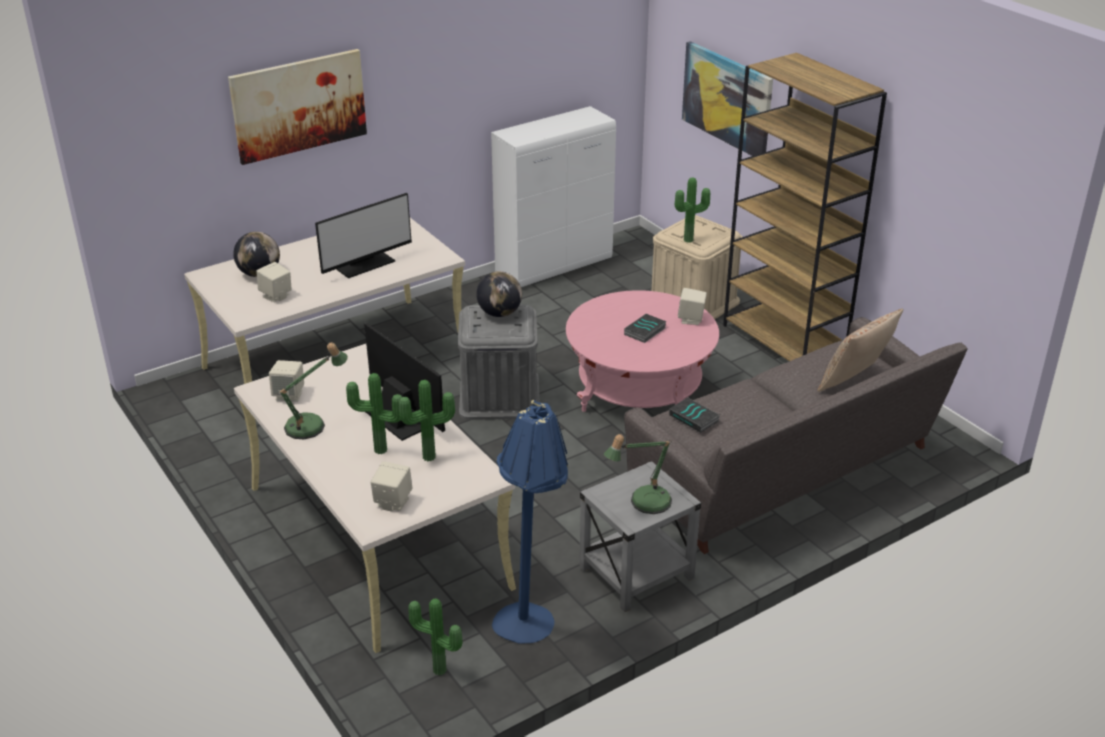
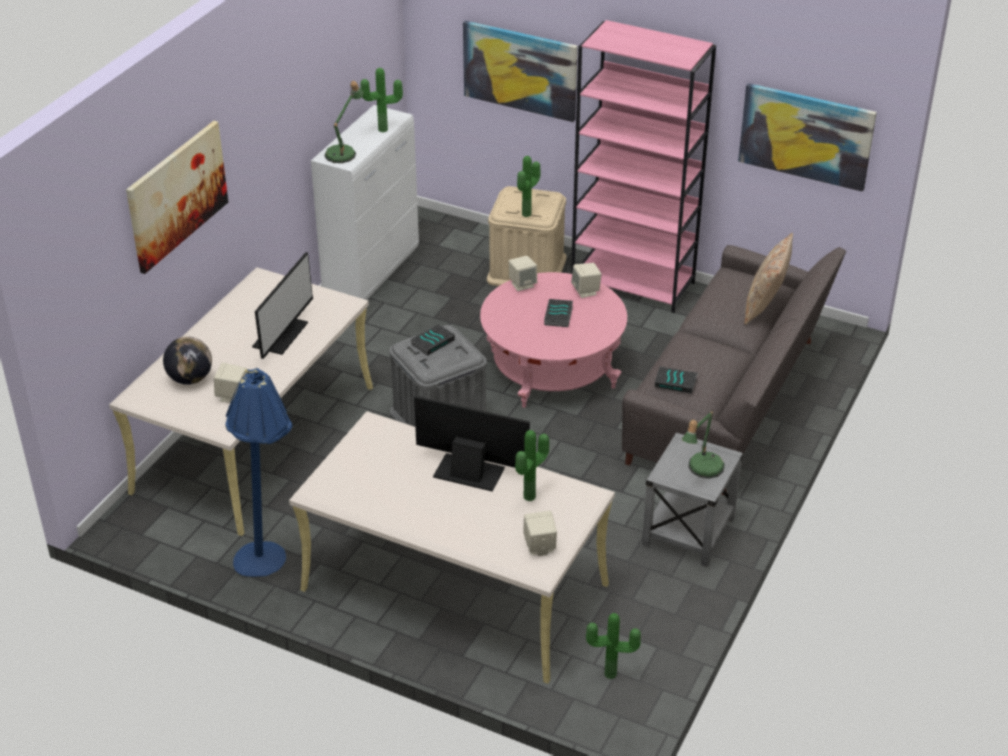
camera: 30 degrees left, 5 degrees up
(289, 395) = (351, 487): beige speaker -> beige speaker (522, 284)
(311, 425) = (402, 507): table lamp -> table lamp (344, 152)
(380, 452) = (484, 508): potted plant -> potted plant (383, 130)
(499, 313) = (432, 342): globe -> book
(530, 633) = (651, 614): blue floor lamp -> blue floor lamp (269, 564)
(784, 342) = (633, 283): brown bookcase -> pink bookcase
(961, 212) = (806, 136): none -> picture

